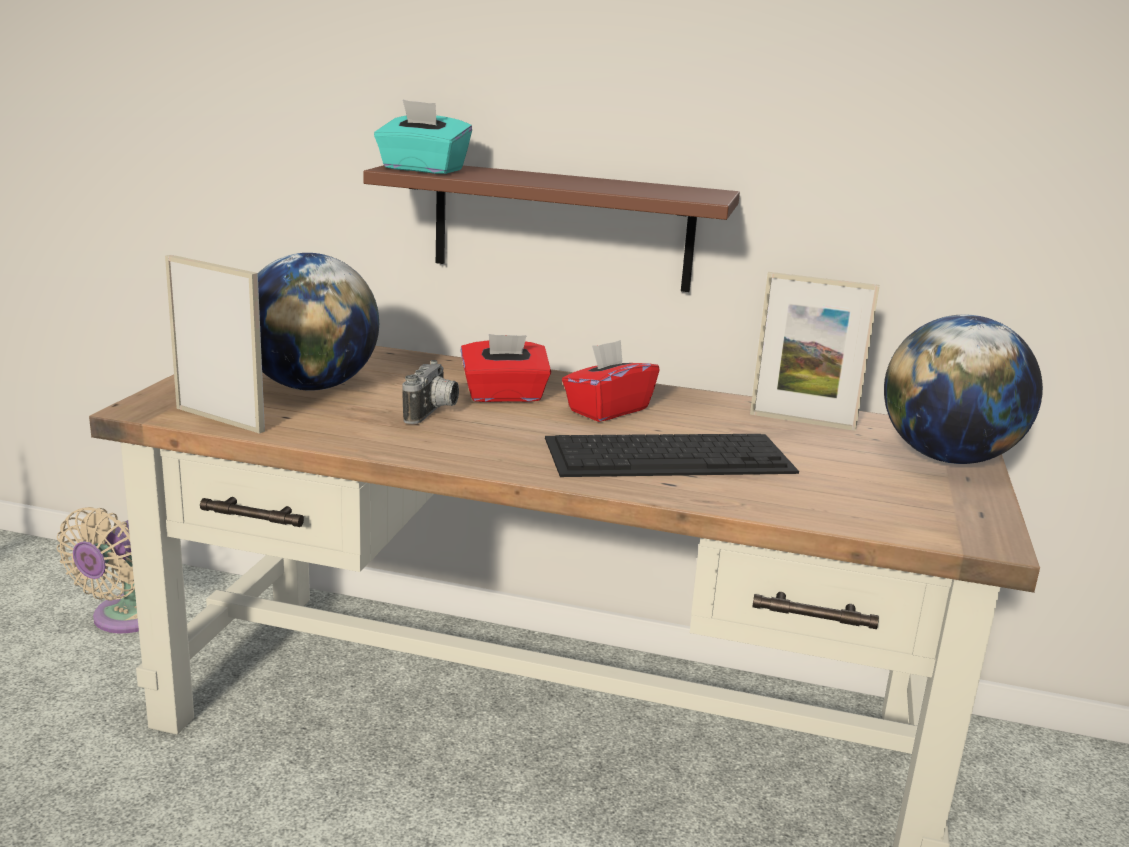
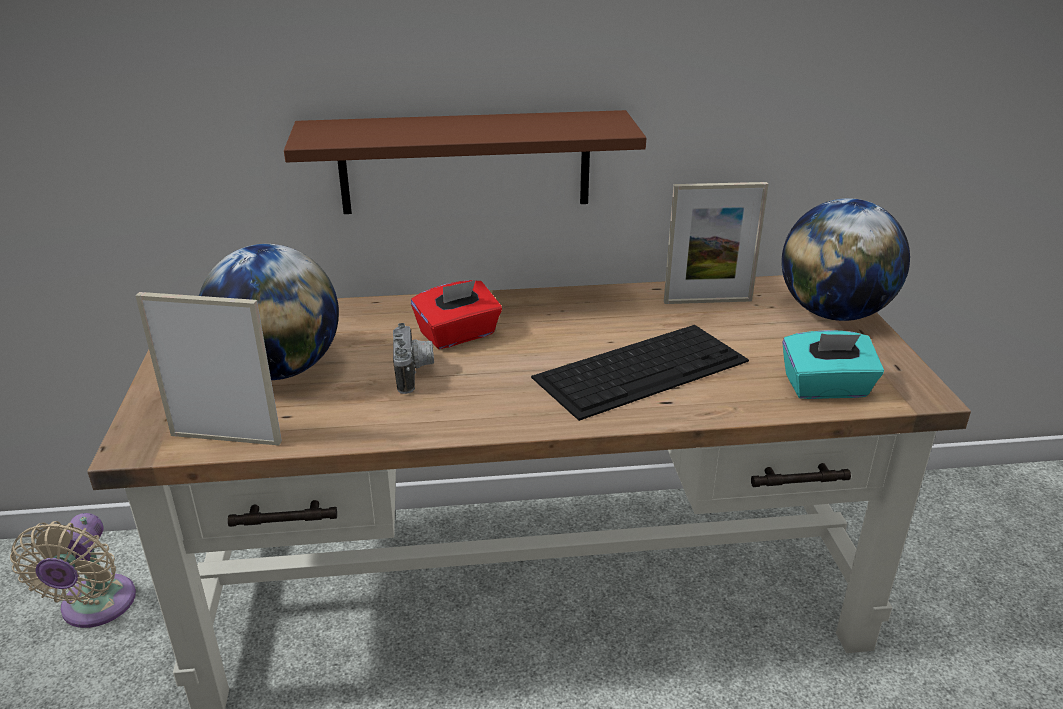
camera: 20 degrees left, 10 degrees up
(422, 169) = (336, 136): turquoise tissue box -> turquoise tissue box (826, 388)
(607, 410) = (554, 329): red tissue box -> none

